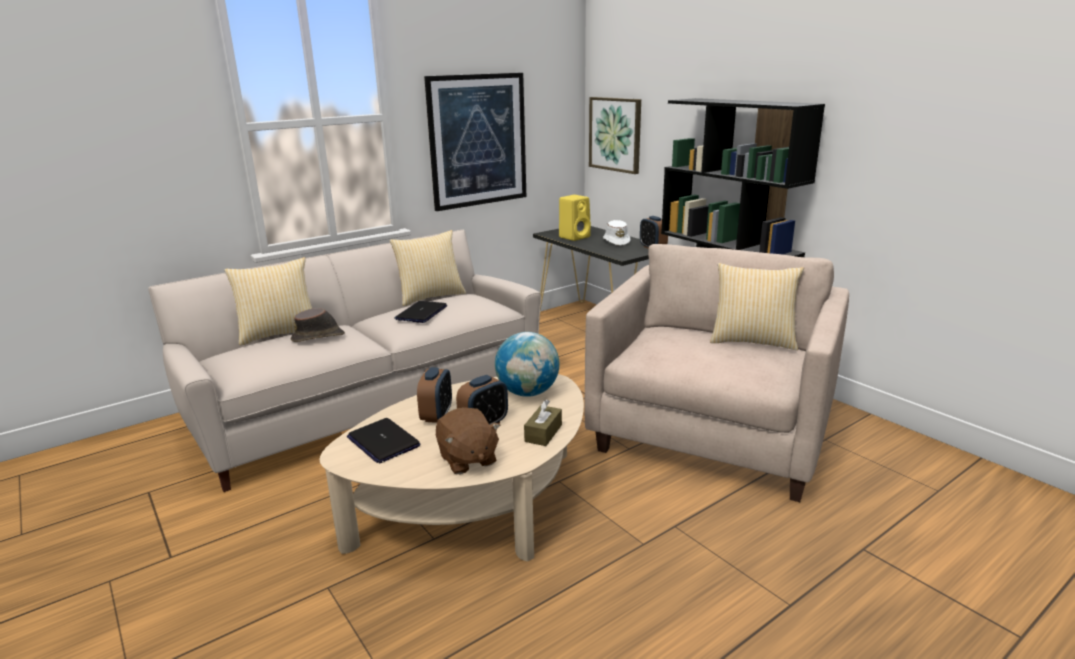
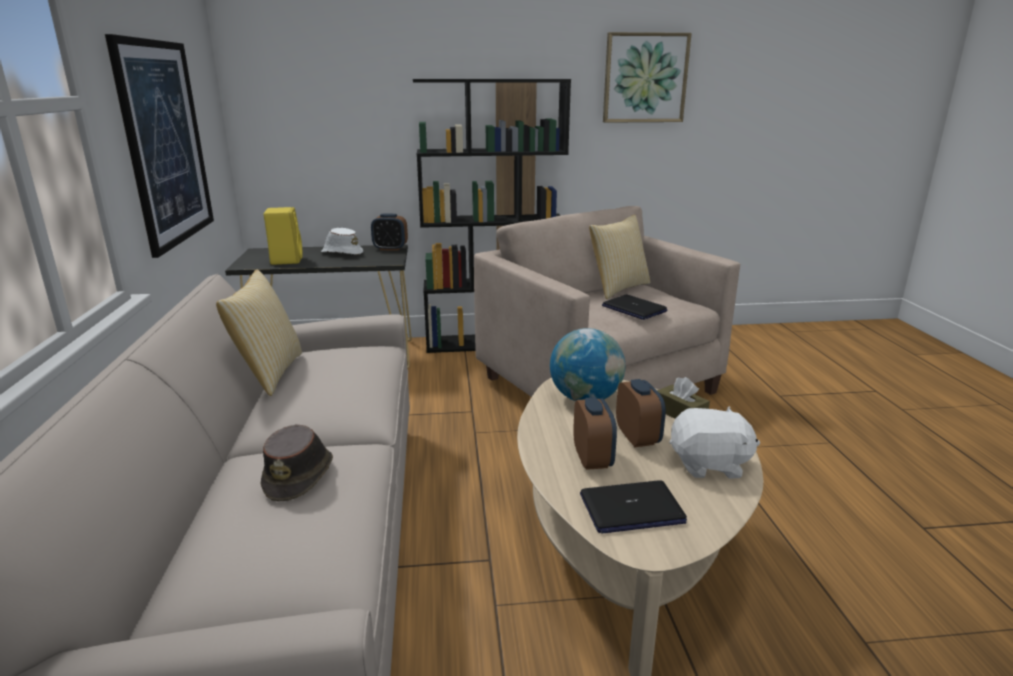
camera: 60 degrees left, 0 degrees up
(279, 333) = (200, 516): pillow -> none
(421, 313) = (335, 387): laptop -> laptop (633, 309)
(437, 415) = (592, 459): alarm clock -> alarm clock turned 45 degrees clockwise
(467, 459) = (709, 465): brown plush toy -> white plush toy
(615, 134) = (288, 128): picture -> picture (645, 78)

